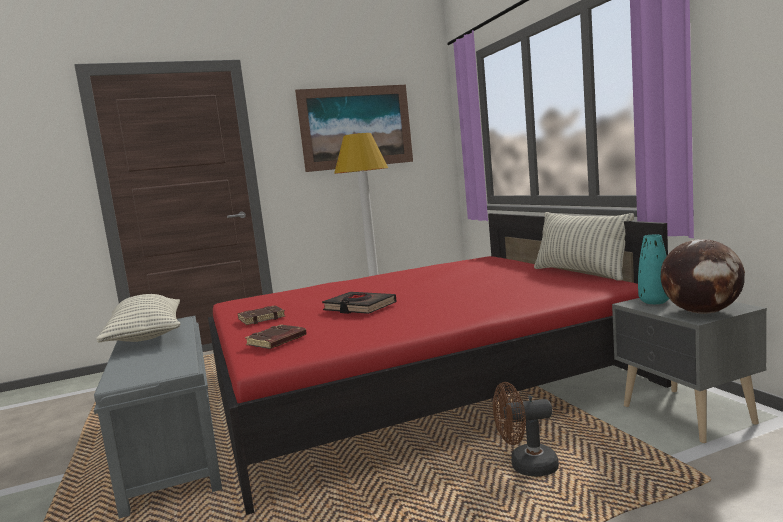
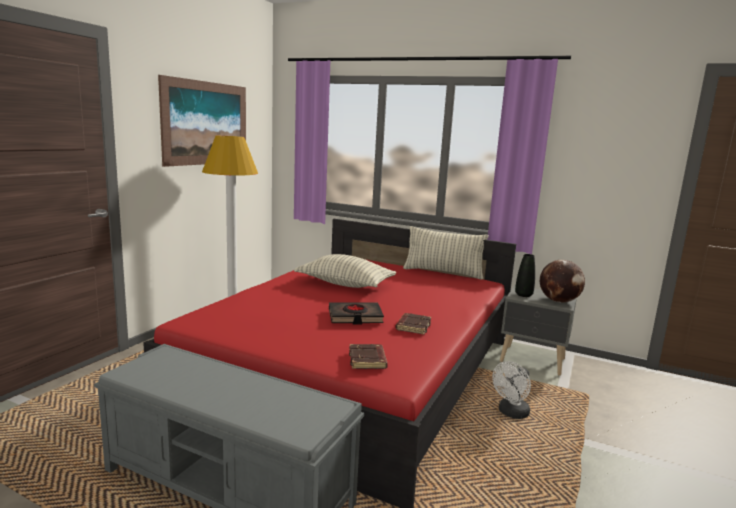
camera: 45 degrees left, 5 degrees up
(146, 336) = (175, 378): pillow -> pillow (345, 284)
(262, 318) = (284, 339): brown book -> brown book (413, 326)
(526, 466) = (511, 413): brown fan -> white fan
(654, 302) = (523, 295): turquoise vase -> black vase

